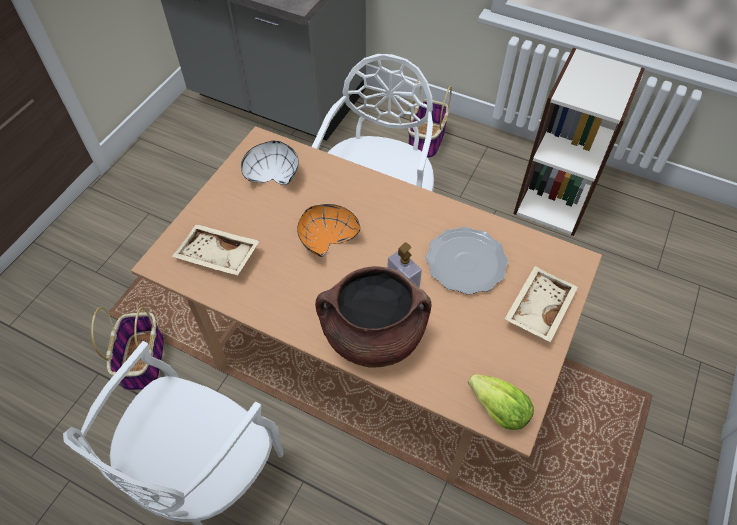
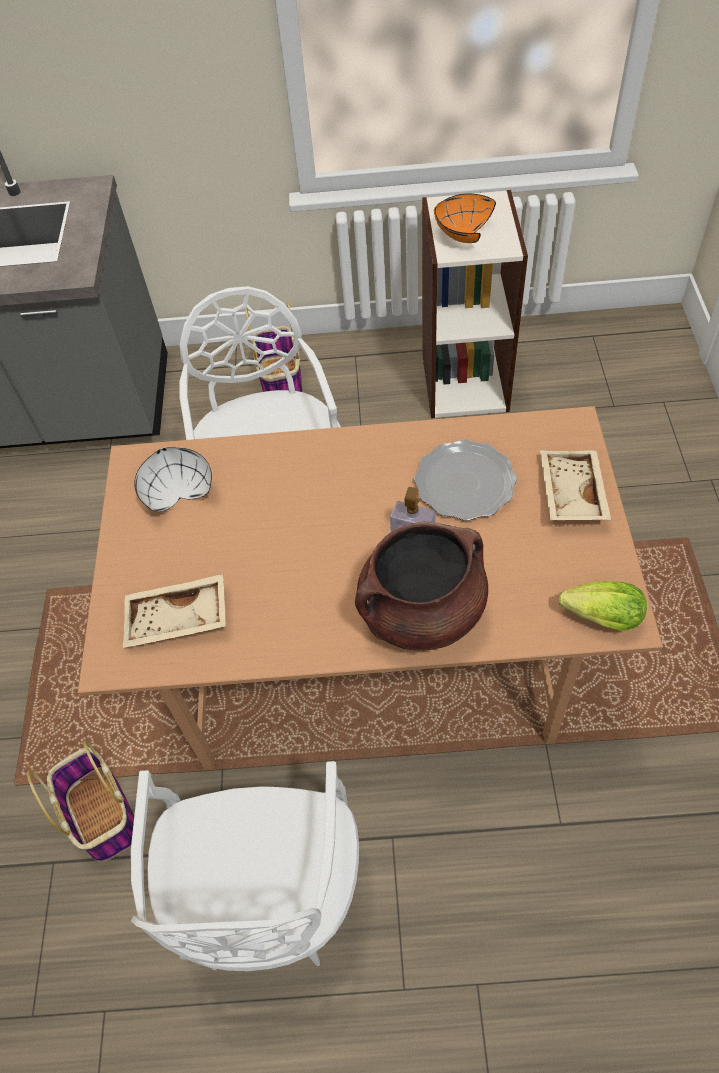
camera: 25 degrees left, 0 degrees up
(325, 240) = (292, 536): orange bowl -> orange bowl (460, 235)

